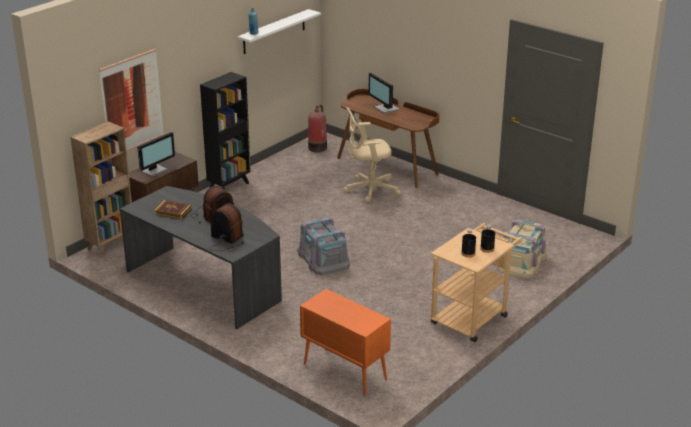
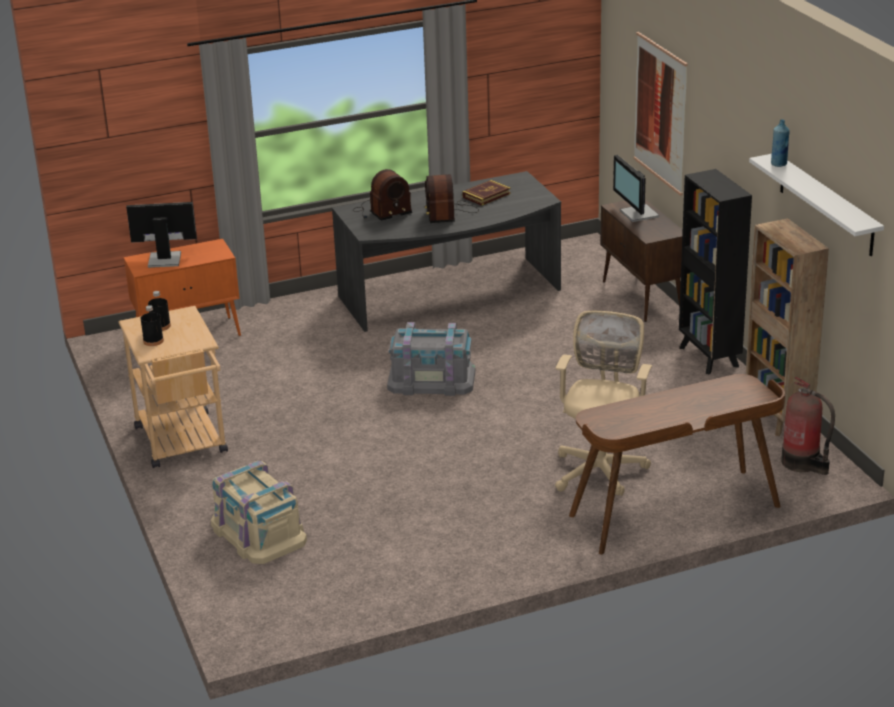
camera: 120 degrees right, 0 degrees up
(111, 245) = (602, 257): brown bookcase -> brown bookcase (777, 417)
(385, 109) = (692, 410): monitor -> monitor (164, 259)

